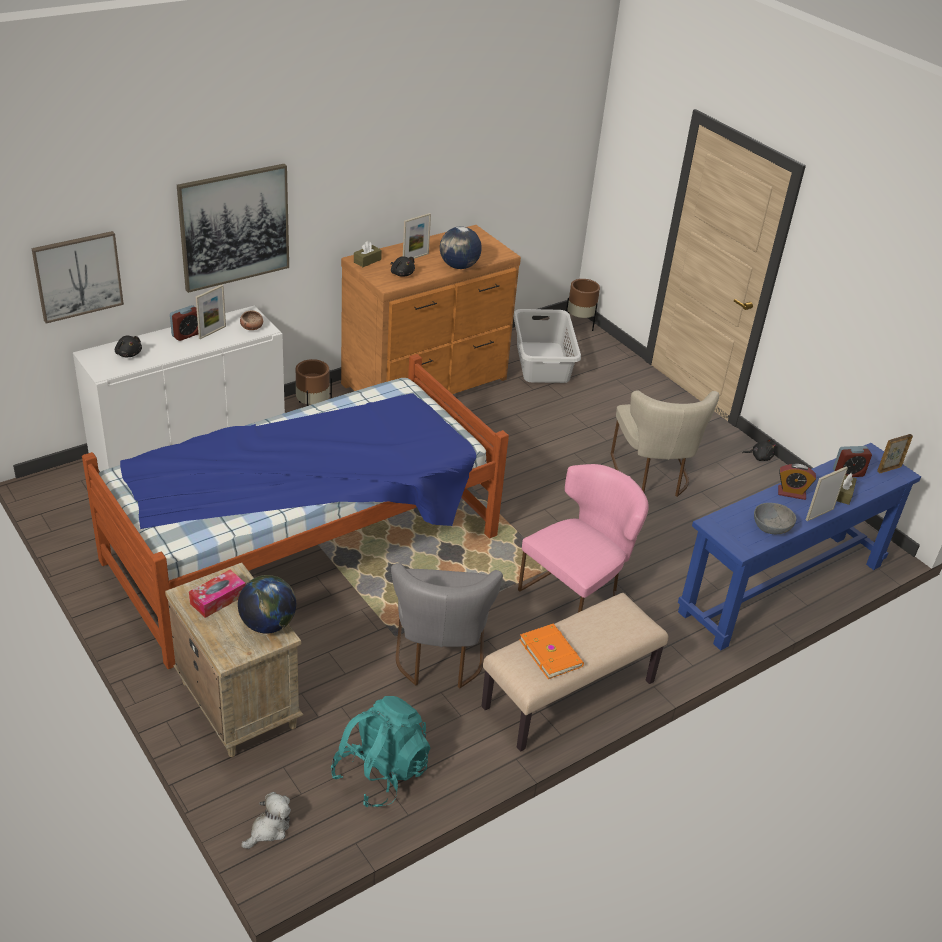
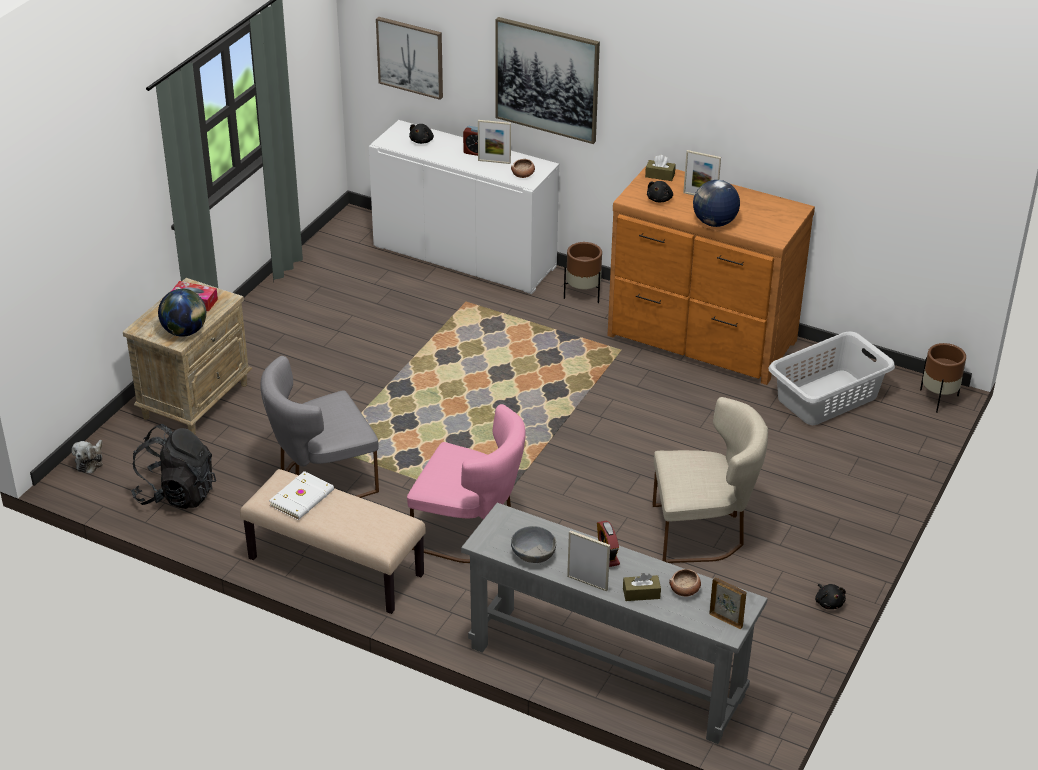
camera: 65 degrees right, 0 degrees up
(269, 829) = (90, 461): plush toy -> plush toy turned 90 degrees clockwise
(305, 549) = (392, 364): bed -> none
(381, 773) = (176, 494): turquoise backpack -> black backpack
(551, 652) = (303, 498): orange book -> white book
(652, 477) = (703, 532): beige chair -> beige chair turned 150 degrees counterclockwise
(782, 588) = (606, 671): blue console table -> grey console table
(848, 473) = (685, 590): alarm clock -> bowl

